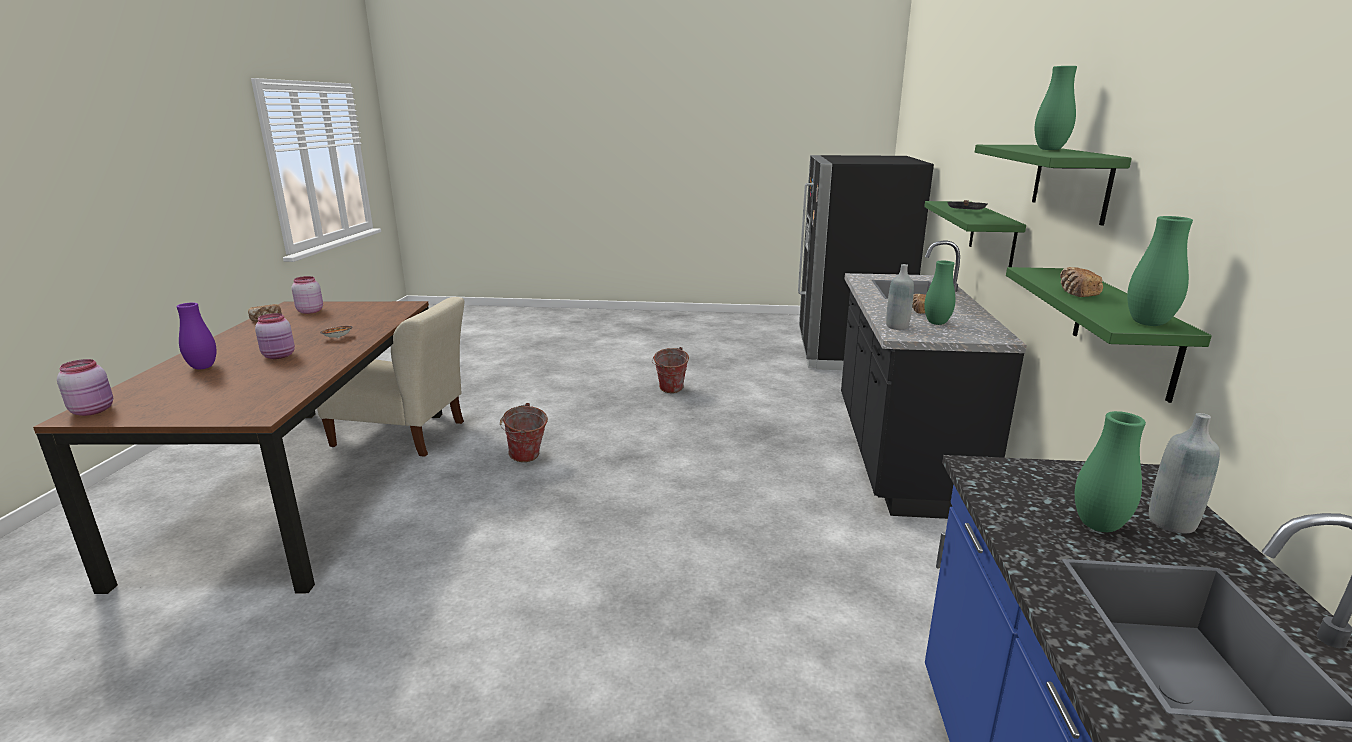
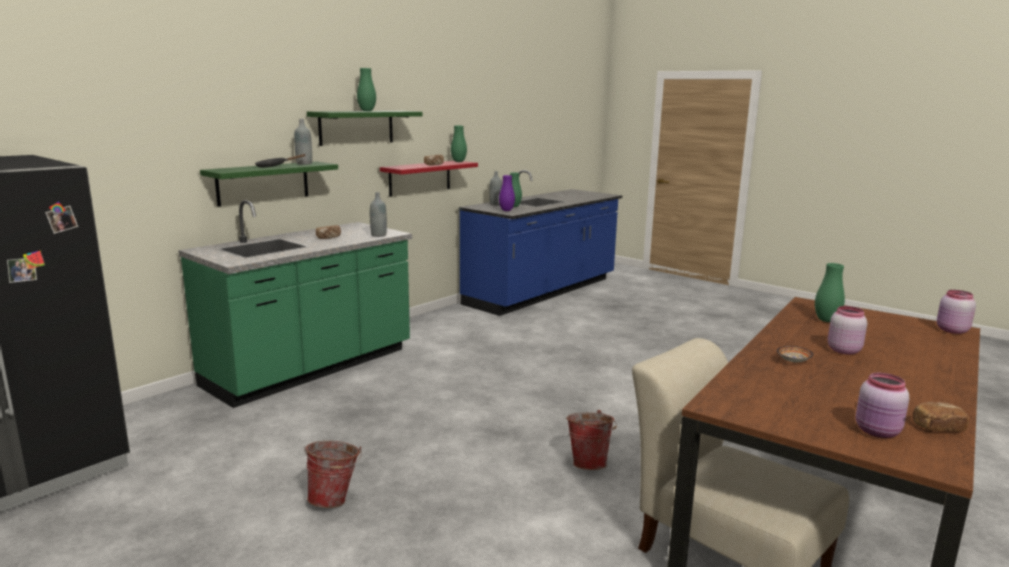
camera: 145 degrees left, 5 degrees down
(203, 367) = (914, 353): purple vase -> purple vase (506, 210)
(900, 454) = (311, 368): black counter -> green counter
(936, 323) = (351, 232): green vase -> green vase (826, 320)
(990, 218) = (304, 163): none -> grey bottle
(1124, 330) = (420, 178): green shelf -> red shelf

